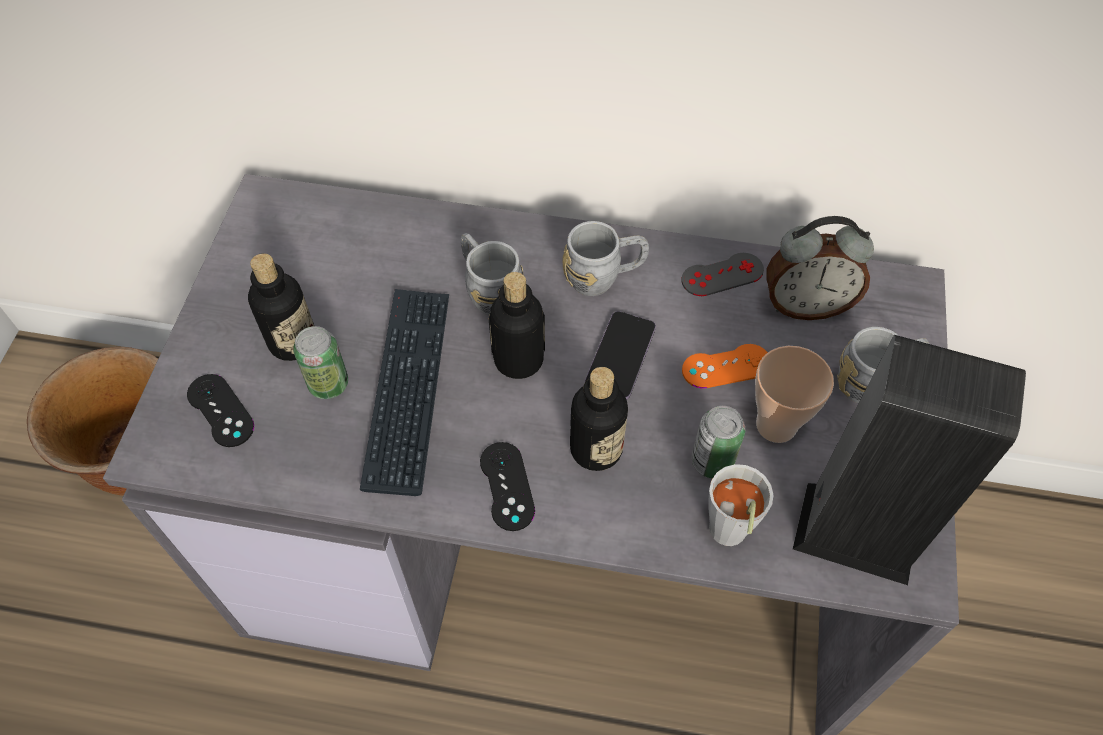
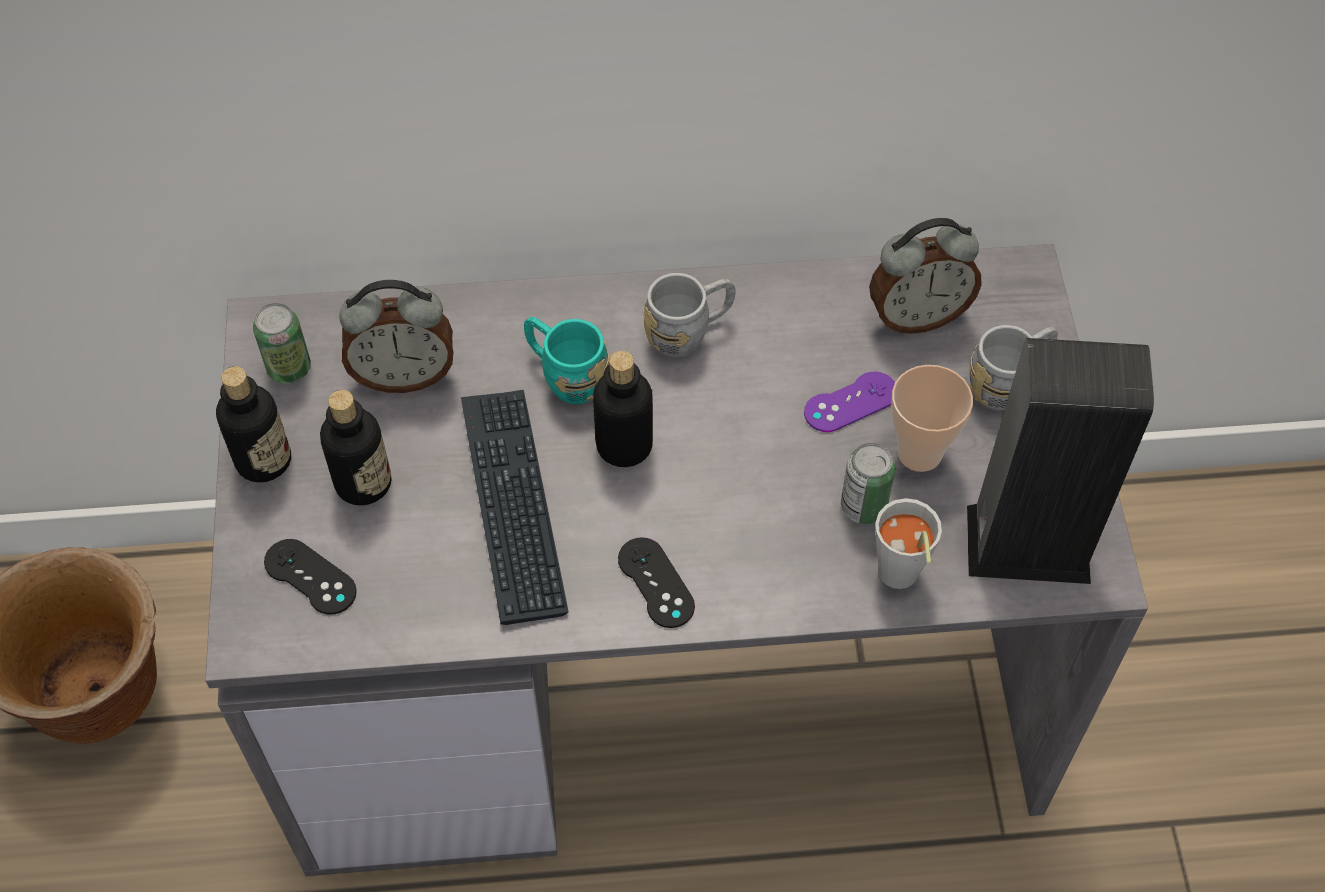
camera: 15 degrees left, 0 degrees up
(328, 384) = (421, 520): can -> can (289, 368)
(358, 261) = (404, 375): none -> alarm clock
(488, 290) = (565, 376): grey mug -> turquoise mug
(596, 449) = (738, 522): bottle -> bottle (263, 460)
(620, 357) = (734, 417): phone -> none
(722, 275) = (818, 301): grey game controller -> none
(726, 366) = (850, 402): orange game controller -> purple game controller

